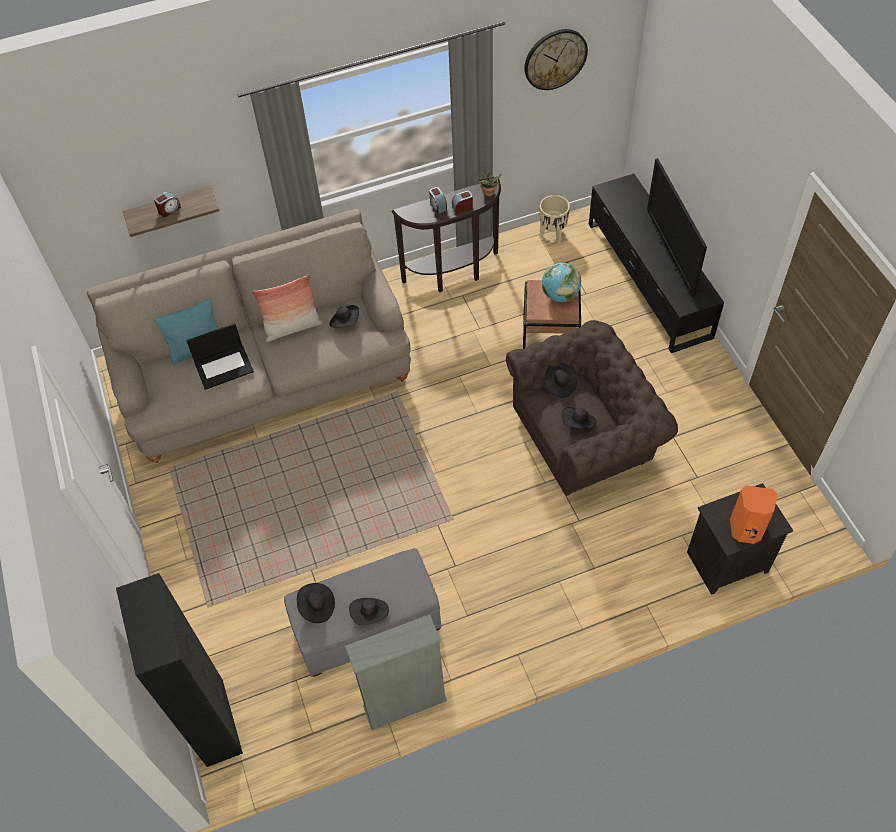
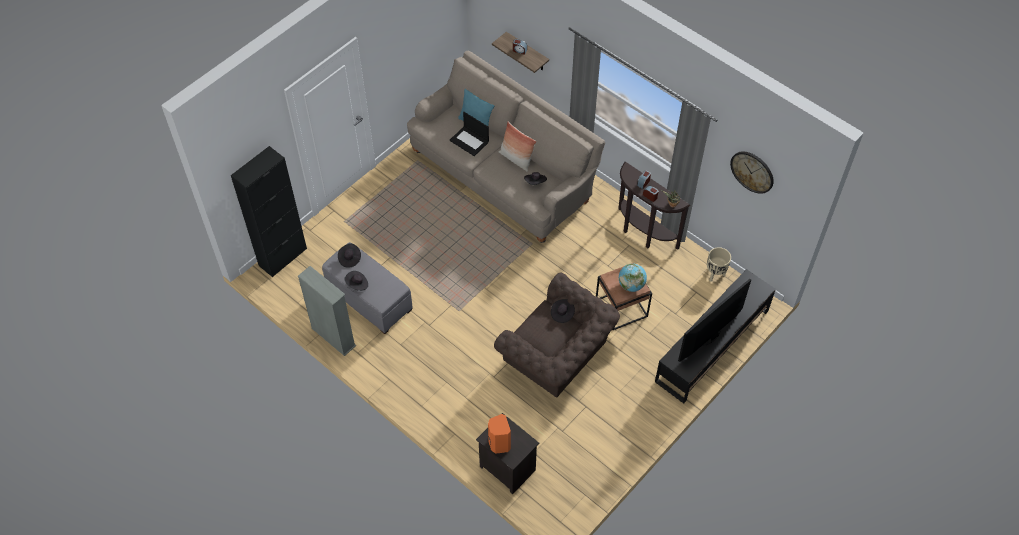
camera: 60 degrees right, 0 degrees up
(578, 423) = (538, 334): black hat -> none

